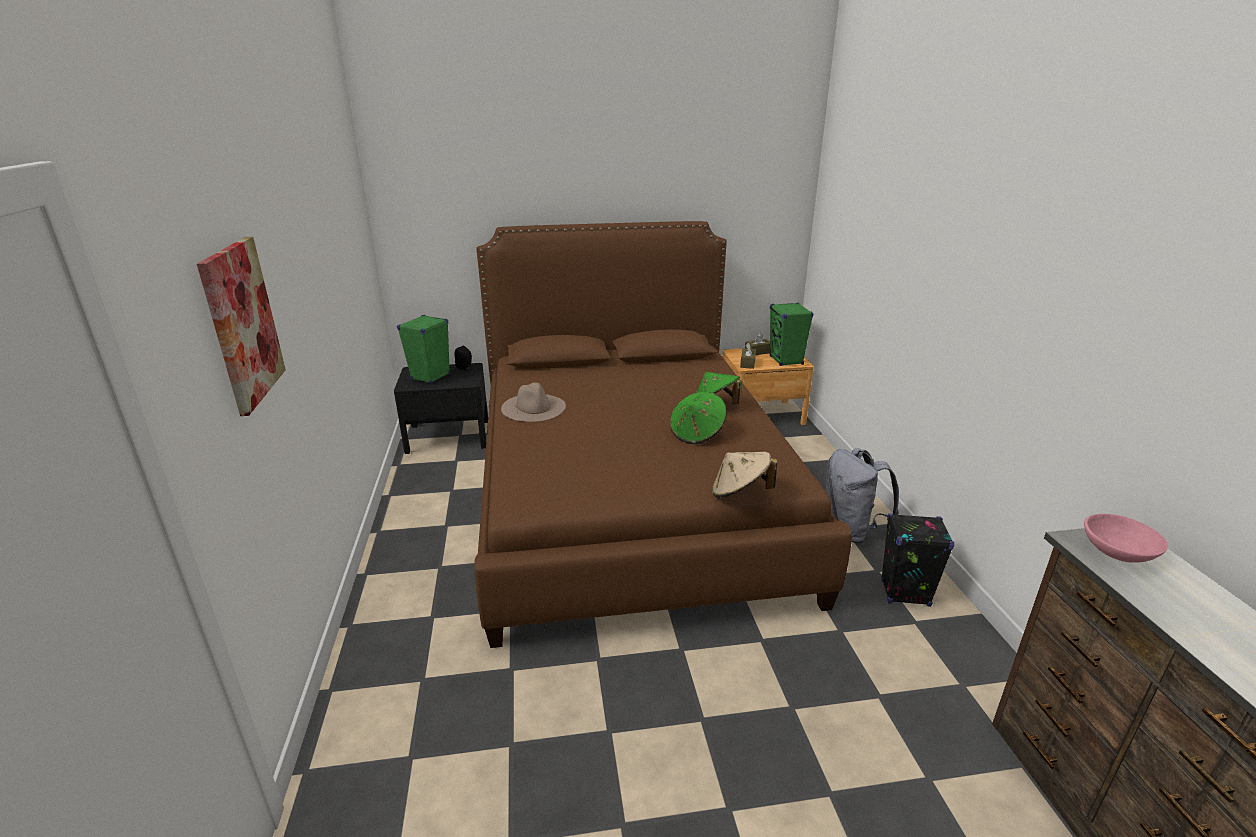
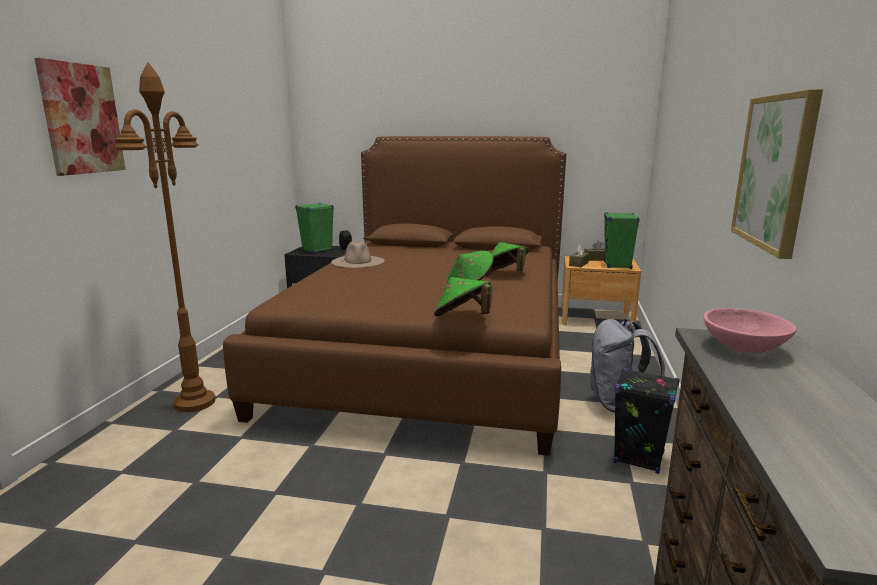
camera: 20 degrees right, 10 degrees down
(412, 633) = (195, 402): none -> brown floor lamp
(740, 493) = (462, 318): beige hat -> green hat
(1076, 356) = (775, 171): none -> picture

